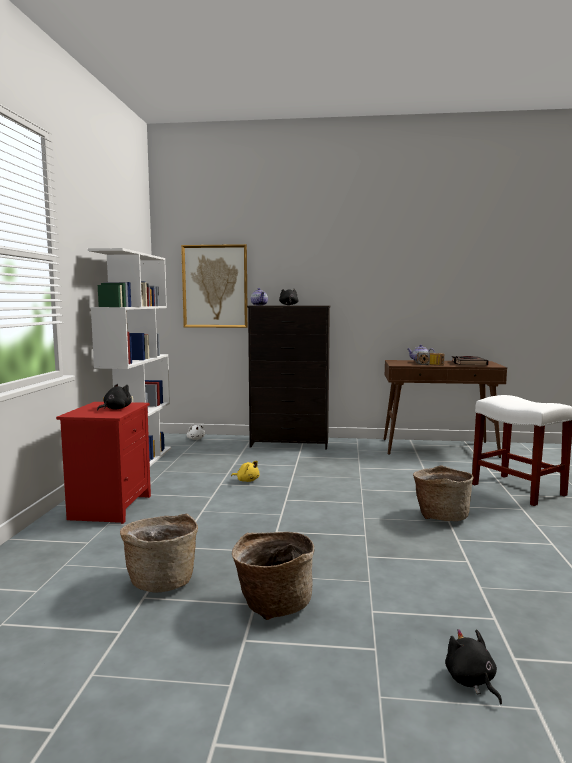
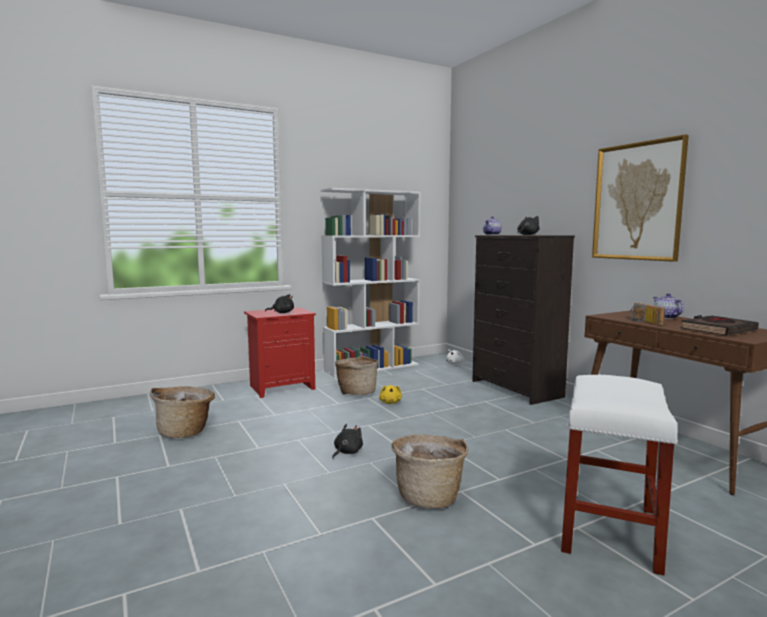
camera: 55 degrees right, 0 degrees up
(215, 286) = (486, 216): picture -> picture (637, 202)
(272, 604) = (171, 471): basket -> basket (356, 392)
(471, 681) = (79, 576): black plush toy -> black plush toy (347, 452)

